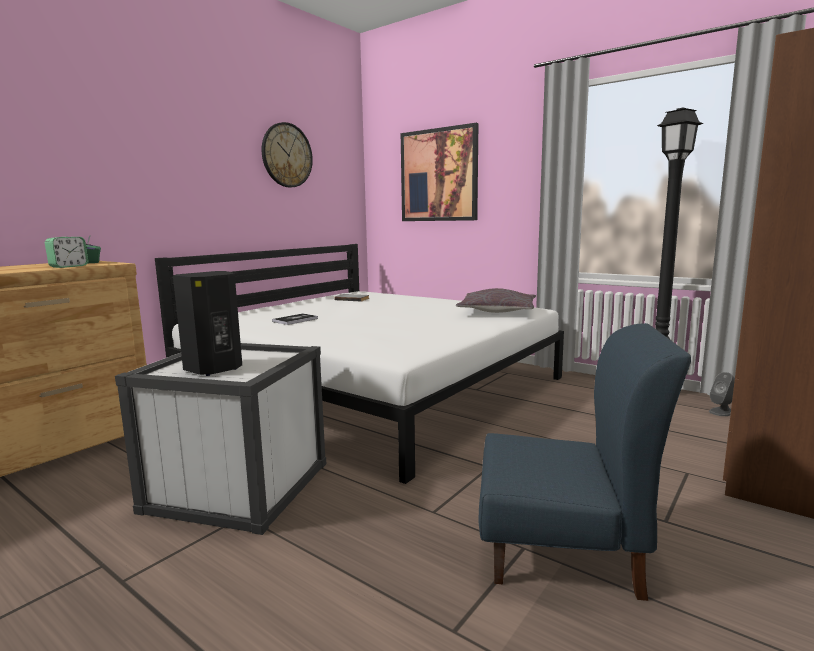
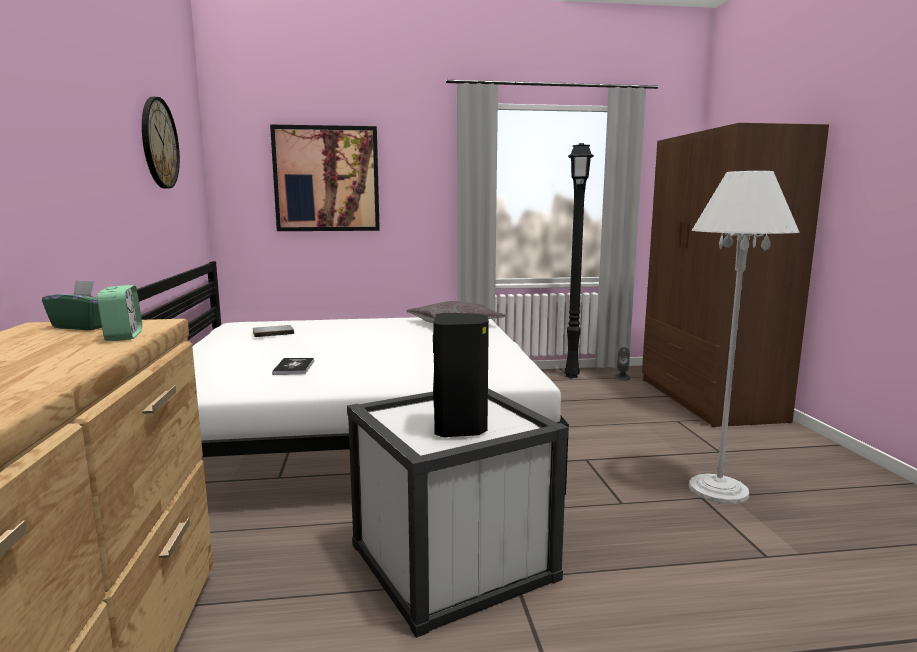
camera: 45 degrees left, 0 degrees up
(562, 551) = (718, 490): blue chair -> white floor lamp

